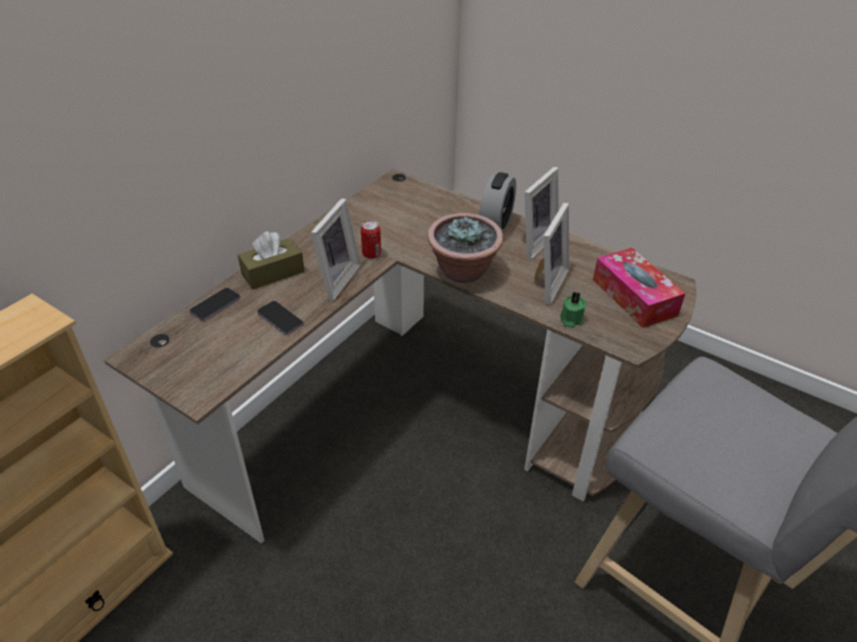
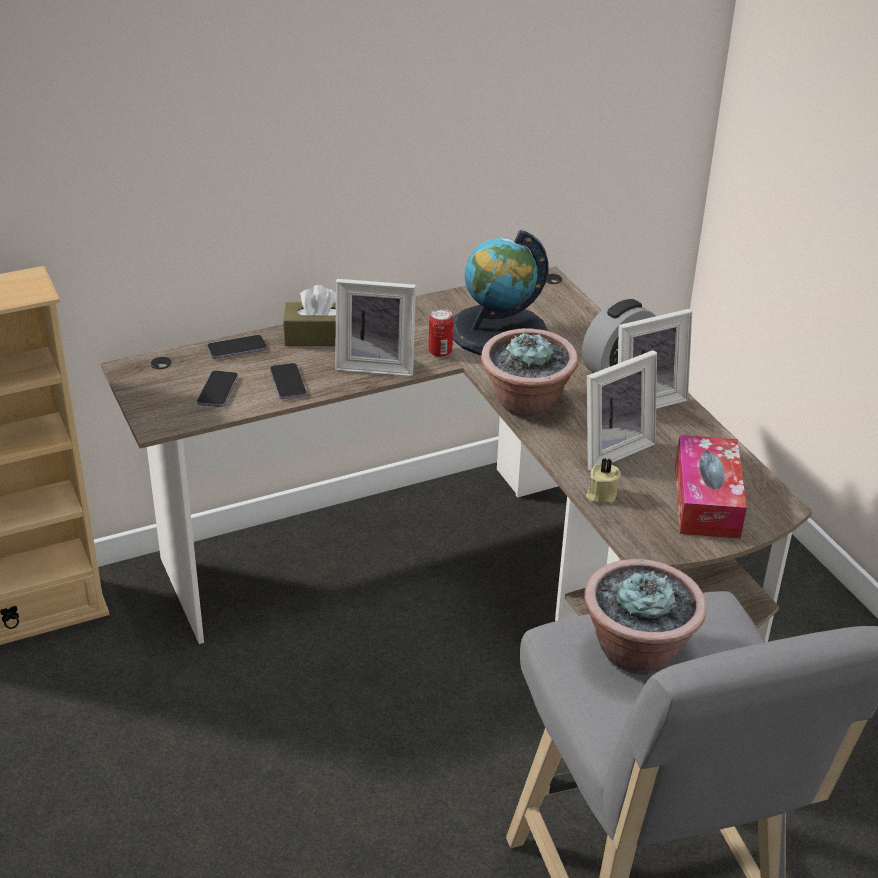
camera: 30 degrees right, 5 degrees down
(228, 346) = (218, 390): none -> phone
(334, 280) = (376, 364): picture frame -> picture frame turned 45 degrees clockwise
(396, 225) = (498, 331): none -> globe
(570, 319) = (601, 494): green candle -> beige candle
(705, 429) = (637, 652): none -> potted plant

